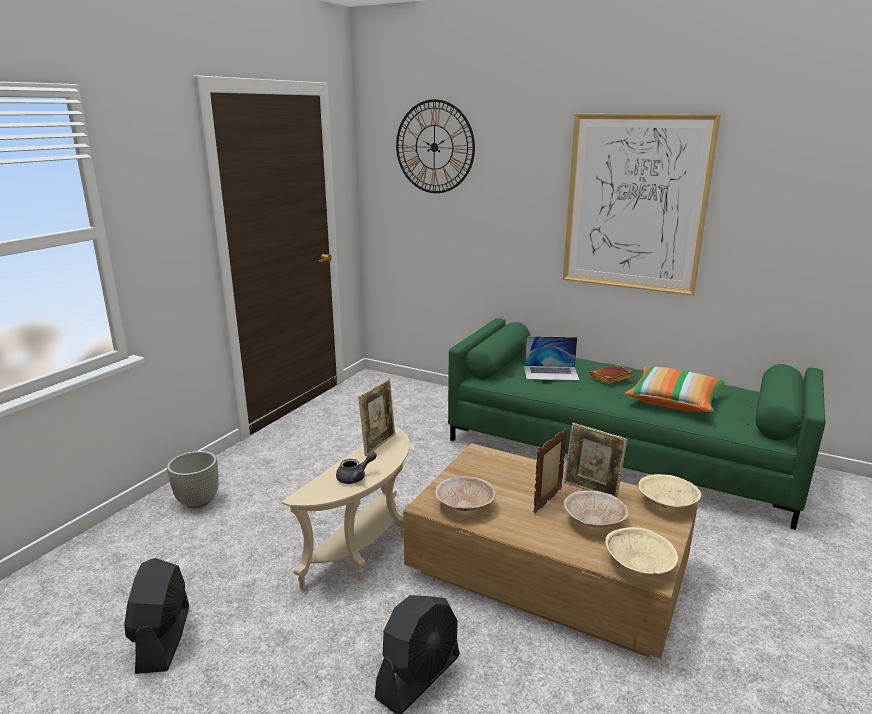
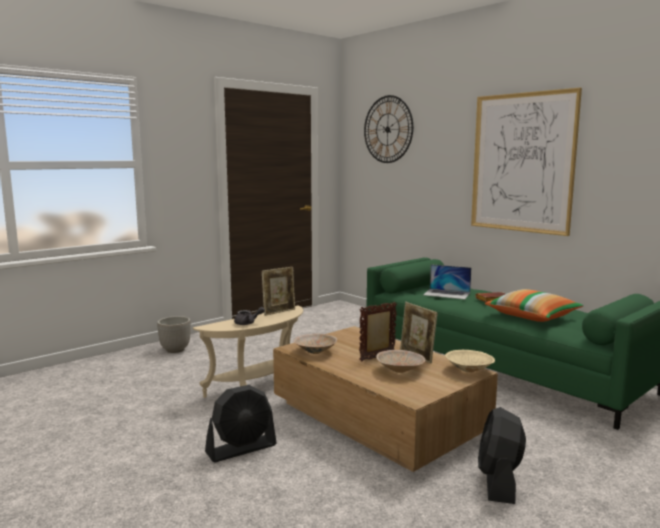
camera: 20 degrees right, 10 degrees down
(163, 639) = (108, 404): black fan -> black fan (499, 481)
(639, 565) = (409, 393): beige bowl -> none

